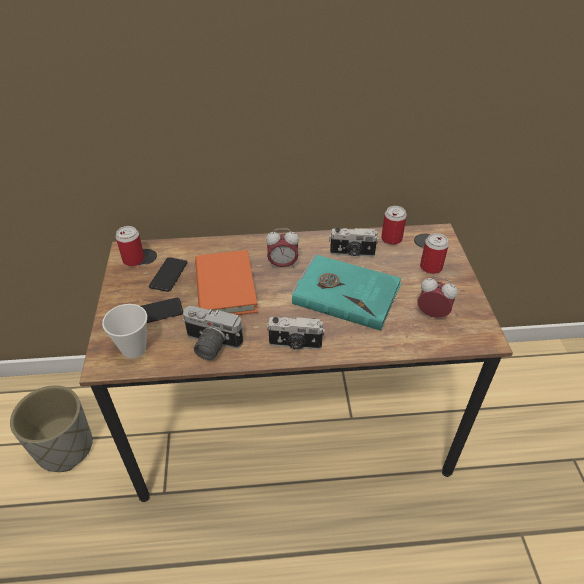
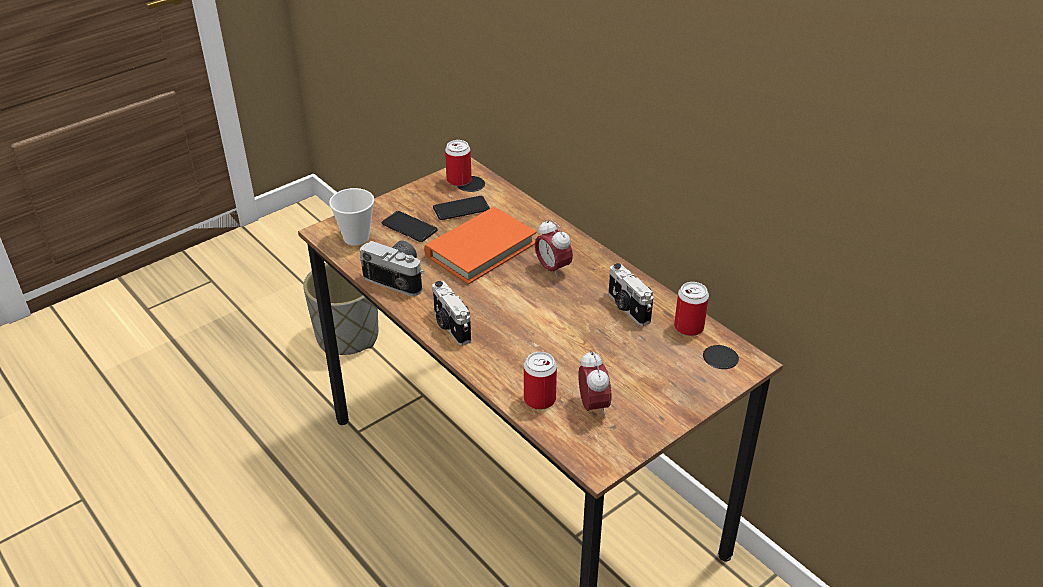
camera: 55 degrees right, 5 degrees down
(210, 345) = (399, 276): camera -> camera turned 135 degrees clockwise
(346, 293) = (557, 330): turquoise book -> none
(431, 267) = (673, 377): can -> can (539, 399)

